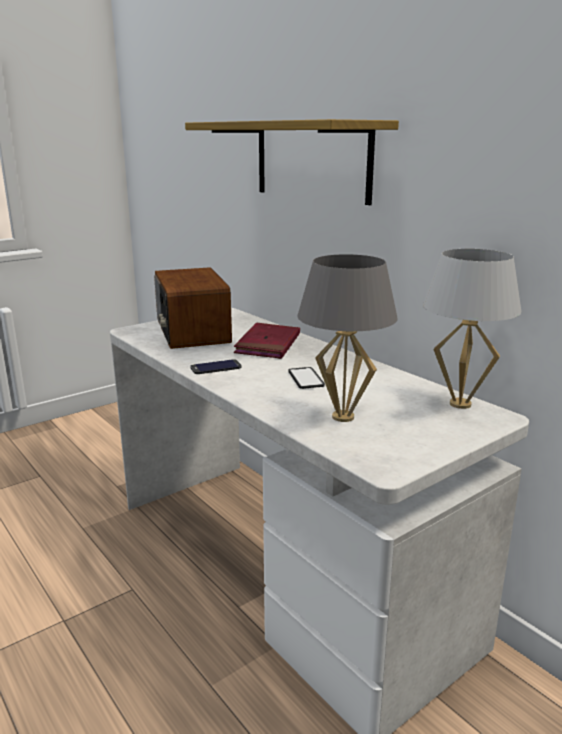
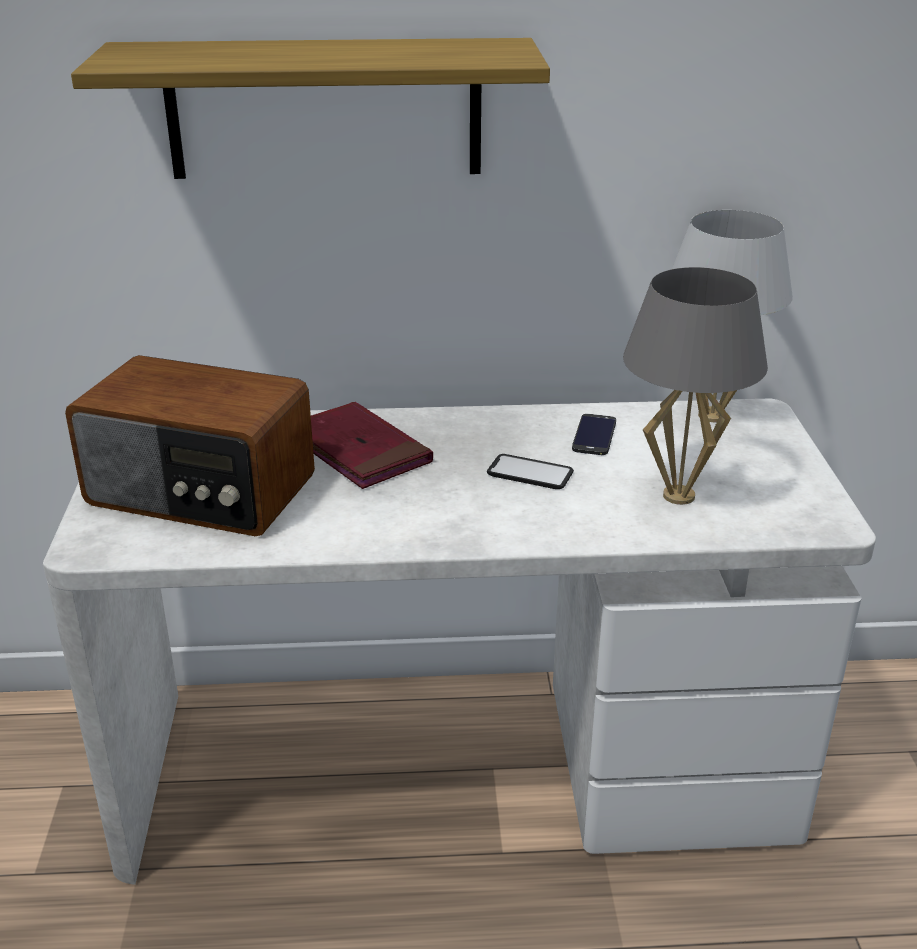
camera: 55 degrees left, 10 degrees up
(216, 367) = (400, 524): phone -> phone (594, 435)

